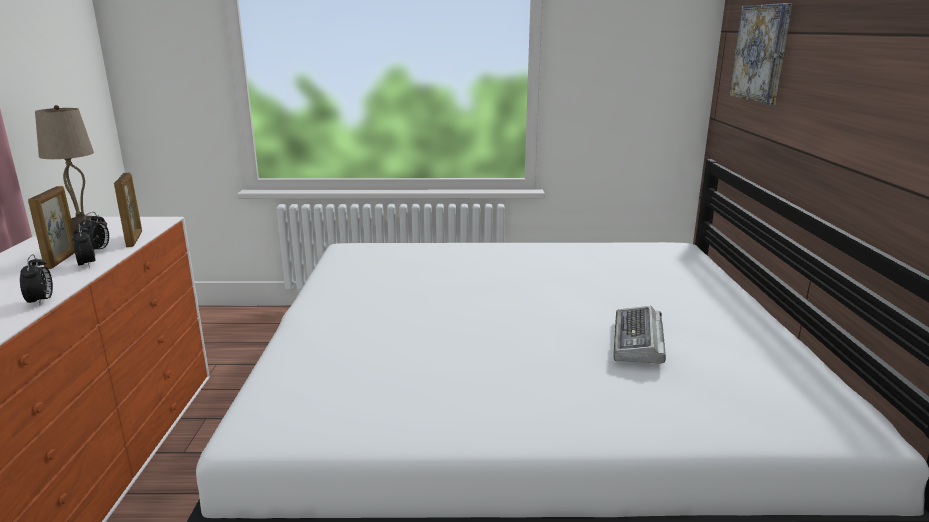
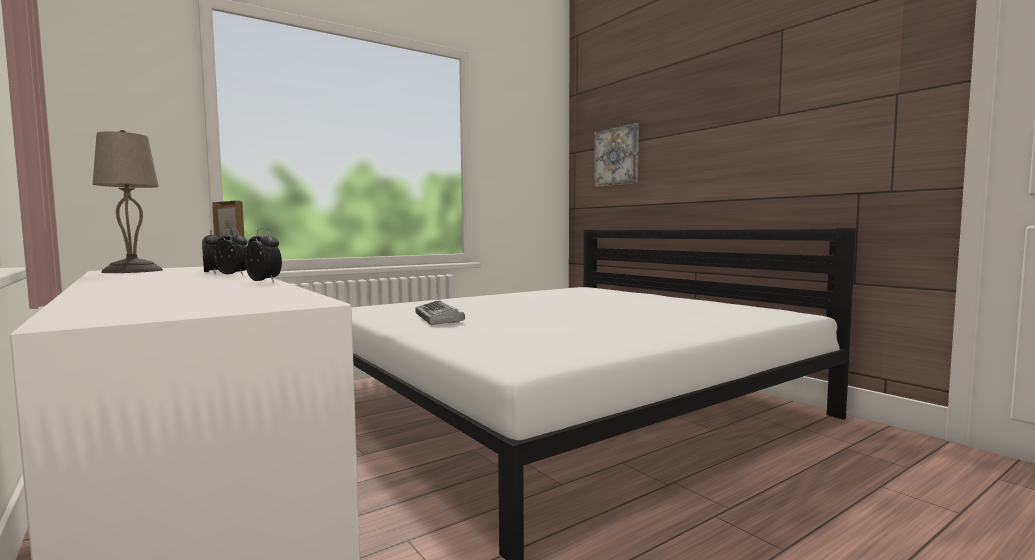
camera: 35 degrees left, 15 degrees down
(62, 259) = (189, 276): picture frame -> none
(638, 342) = (654, 308): keyboard -> keyboard (439, 319)

